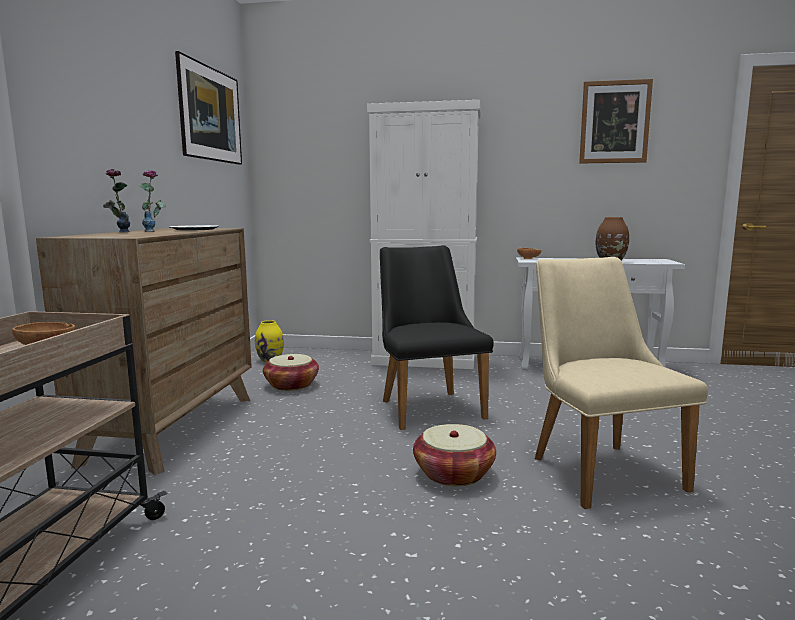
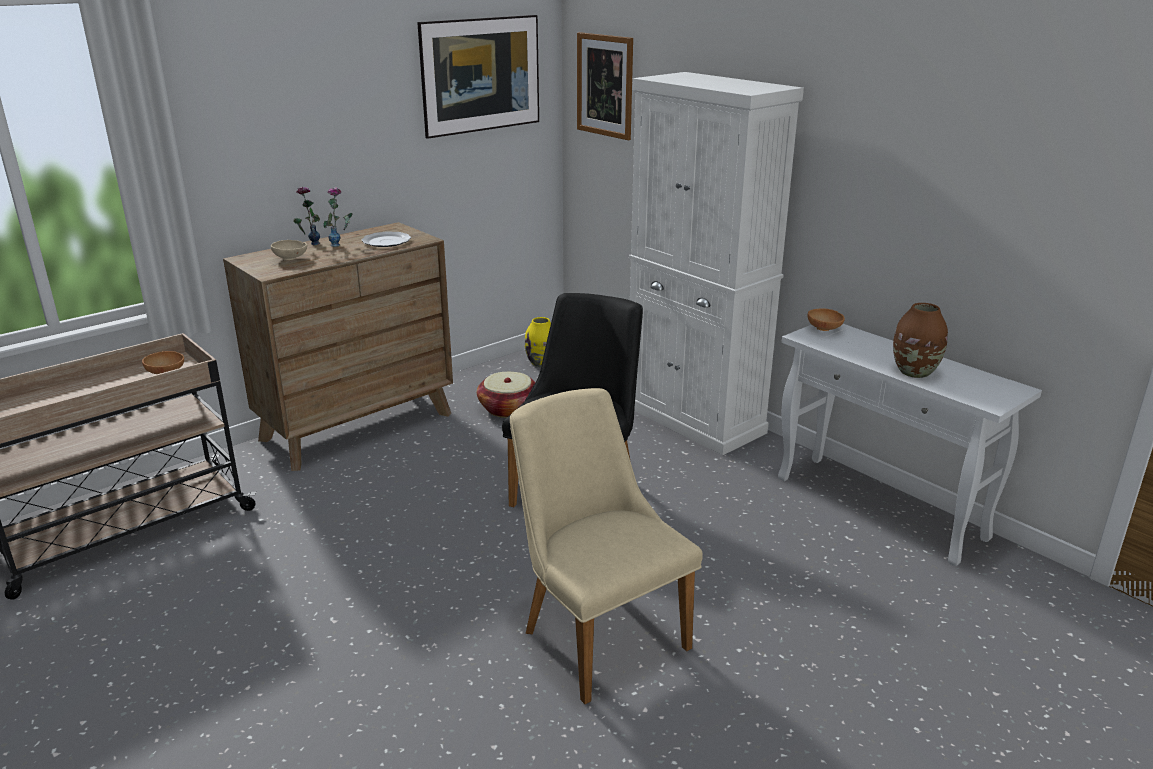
camera: 40 degrees right, 15 degrees up
(126, 234) = (291, 259): none -> beige bowl
(454, 473) = (470, 572): basket -> none
(597, 467) = (595, 631): beige chair -> beige chair turned 60 degrees counterclockwise
(614, 122) = (994, 141): picture -> picture (605, 85)

